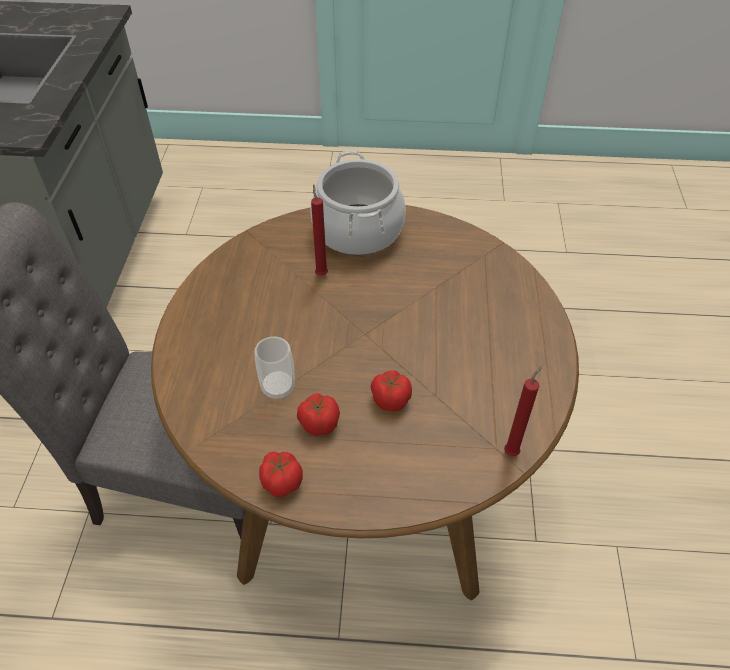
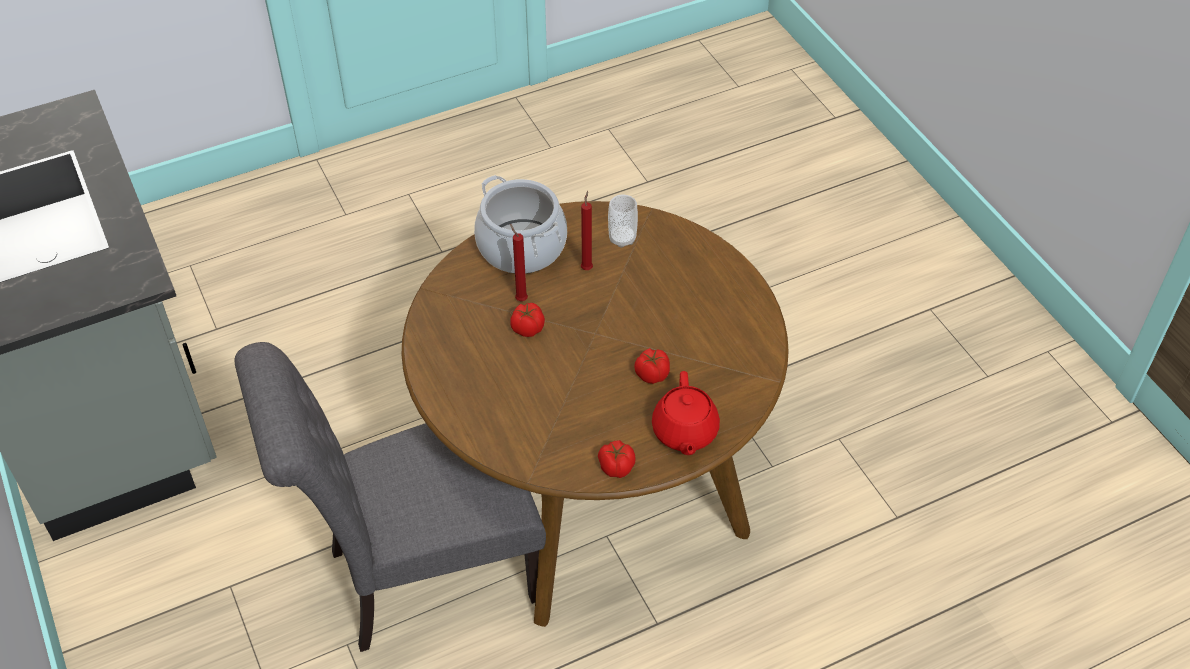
camera: 30 degrees left, 0 degrees up
(278, 388) = (559, 404): cup -> cup (622, 239)
(318, 423) = (611, 416): tomato -> tomato (527, 329)
(380, 479) = (684, 432): none -> red teapot
(512, 451) = (762, 370): red candle -> red candle (587, 267)

